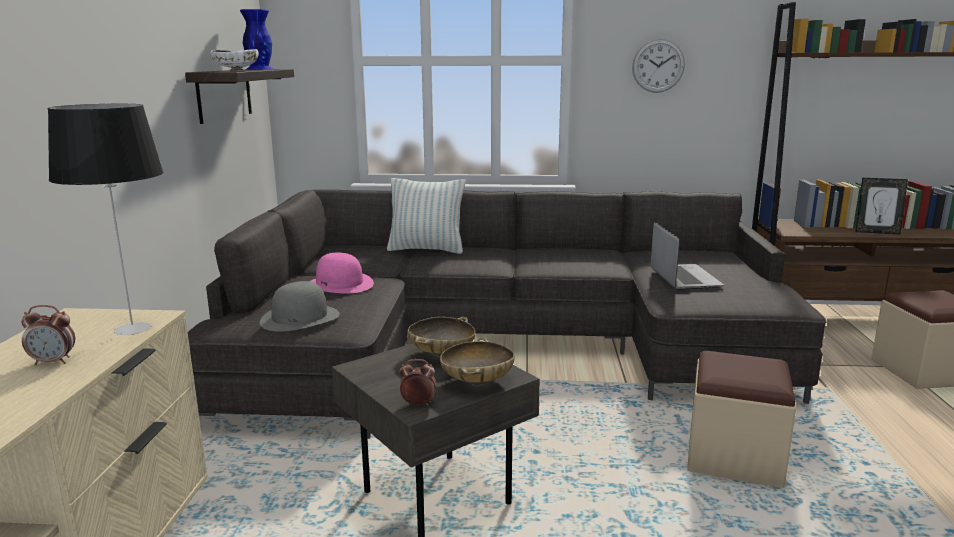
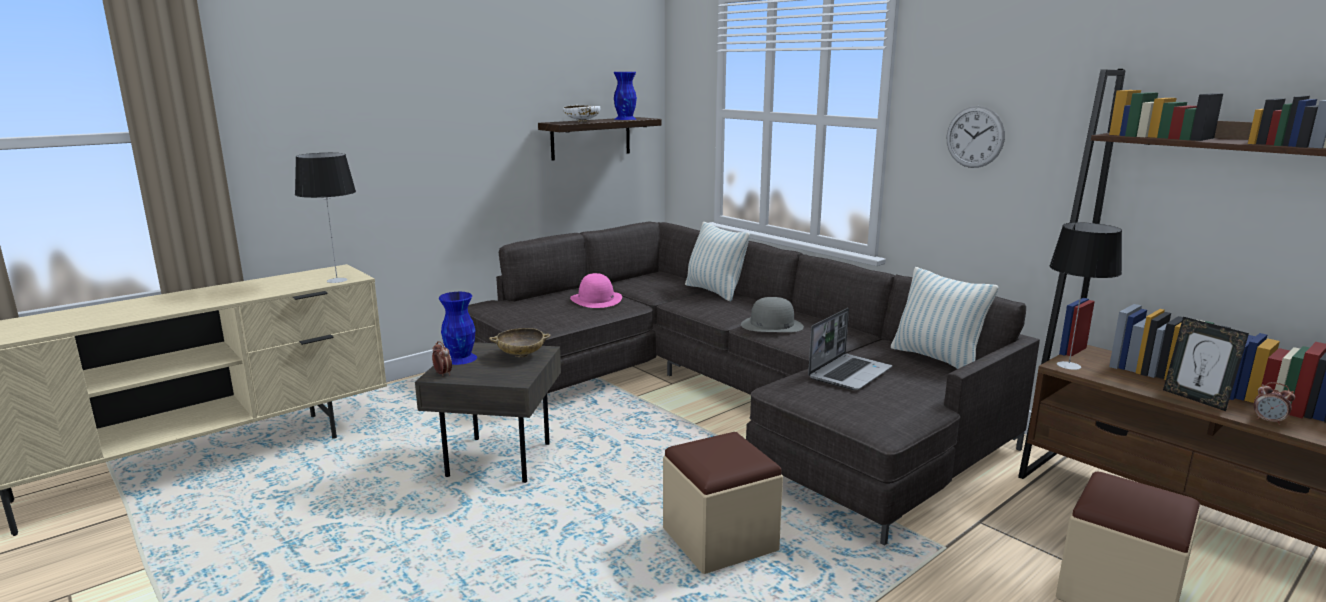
camera: 45 degrees right, 0 degrees up
(53, 362) = (283, 285): alarm clock -> alarm clock (1268, 421)
(300, 318) = (525, 313): grey hat -> grey hat (771, 325)
(388, 381) = (461, 358): none -> blue vase
(477, 381) = (495, 375): beige bowl -> none
(693, 253) = (936, 358): none -> pillow
(792, 232) = (1069, 366): none -> table lamp

